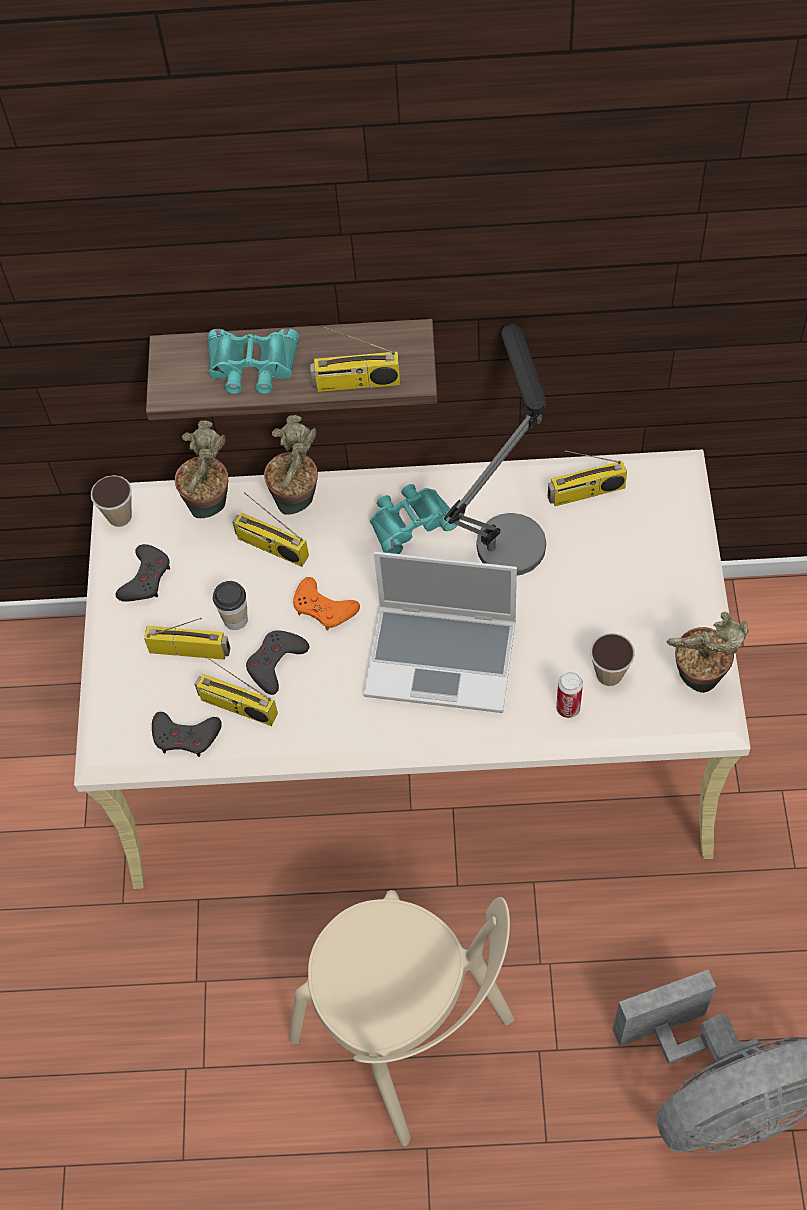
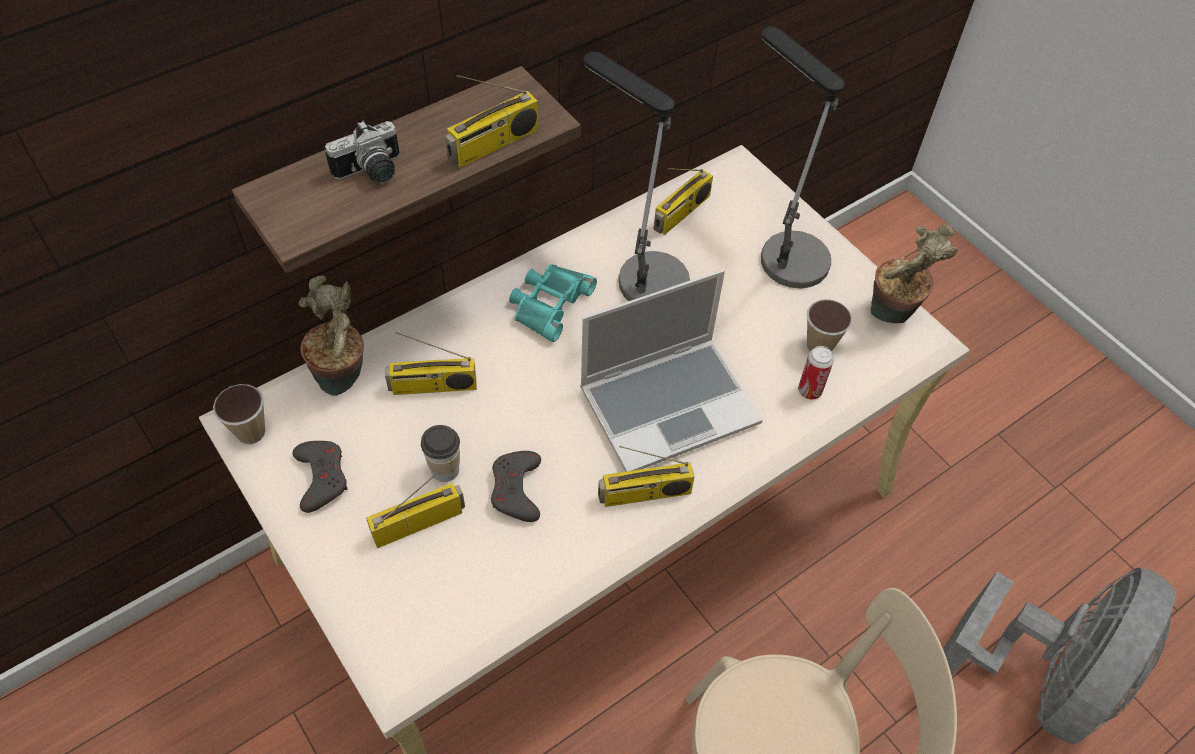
camera: 40 degrees left, 5 degrees down
(186, 736) = (476, 610): grey game controller -> none
(237, 707) = (508, 552): radio -> radio (644, 494)
(252, 366) = (372, 173): turquoise binoculars -> camera
(298, 503) = (431, 335): potted plant -> none
(324, 608) = (526, 416): orange game controller -> none
(653, 568) = (783, 246): none -> table lamp

